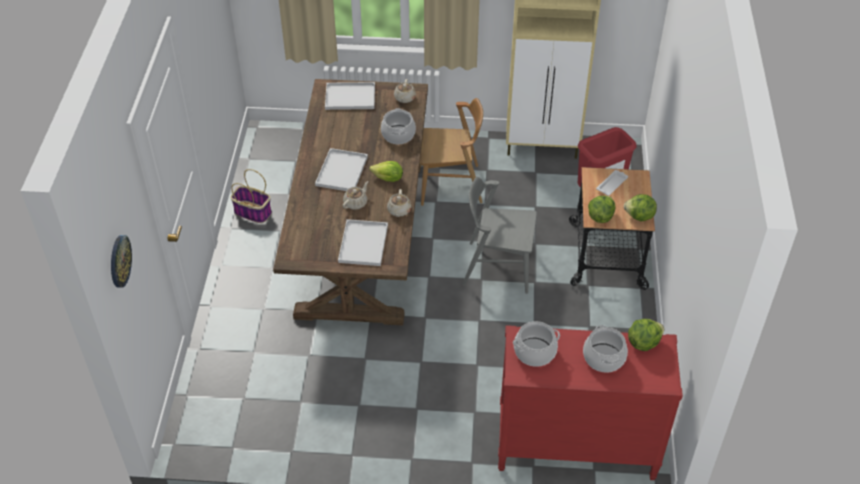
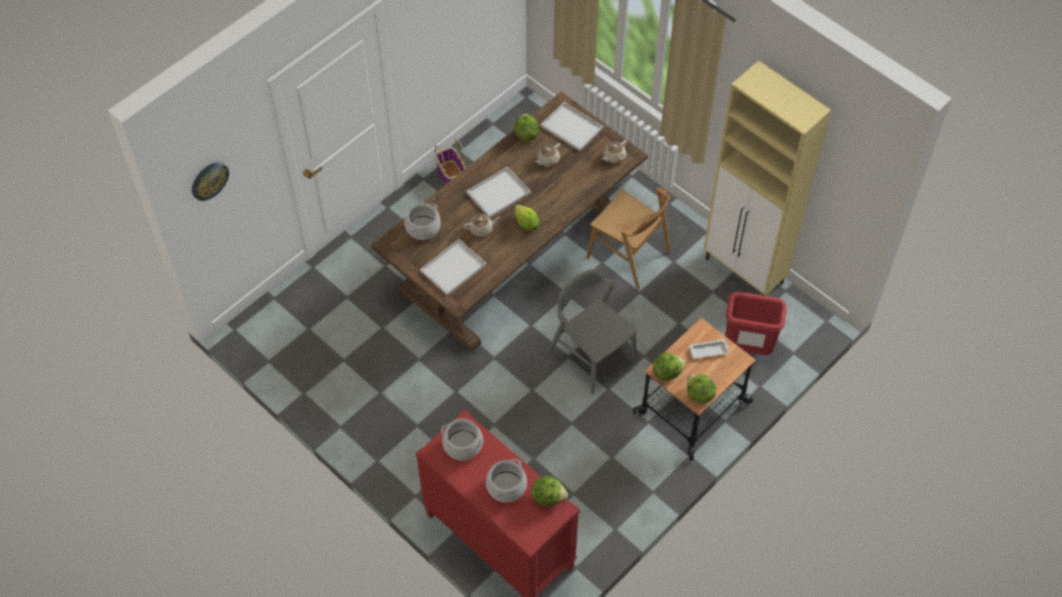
camera: 40 degrees right, 10 degrees up
(319, 120) = (526, 134): none -> lettuce
(398, 135) = (574, 189): cooking pot -> cooking pot (423, 228)
(399, 211) = (506, 258): beige teapot -> beige teapot (547, 160)

